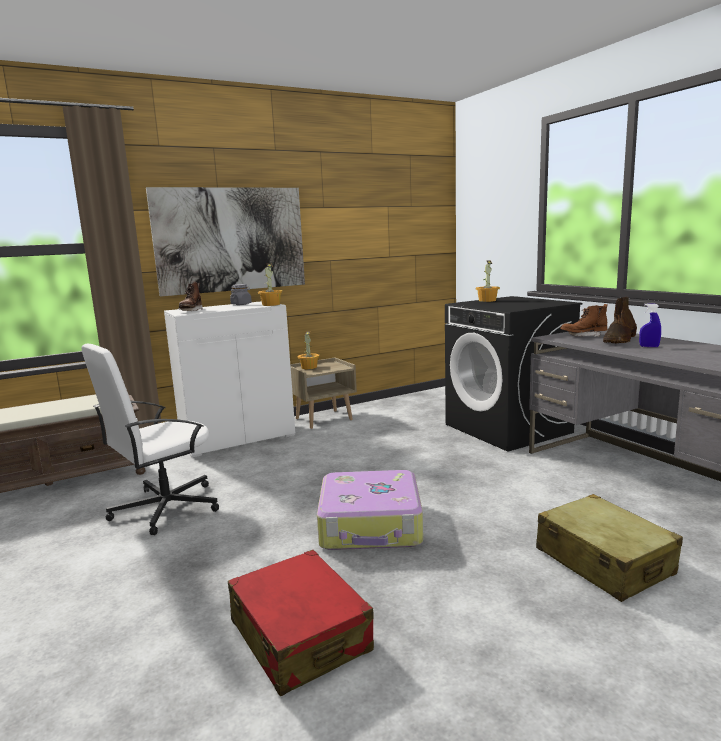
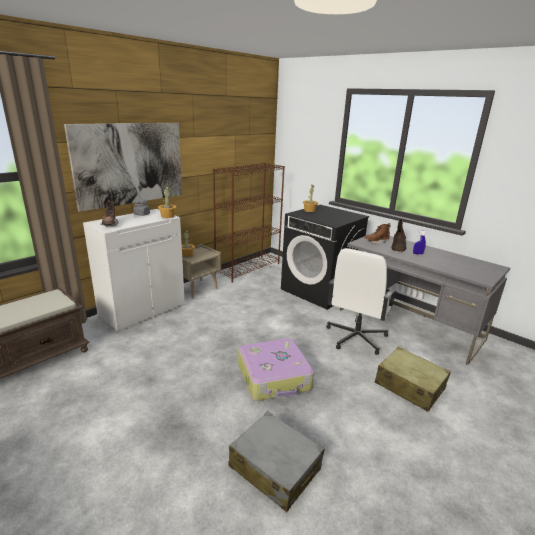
camera: 20 degrees left, 10 degrees up
(164, 508) = (124, 381): white office chair -> white office chair (355, 337)
(300, 636) = (275, 468): red suitcase -> grey suitcase
(410, 400) = (248, 268): none -> brown bookcase

